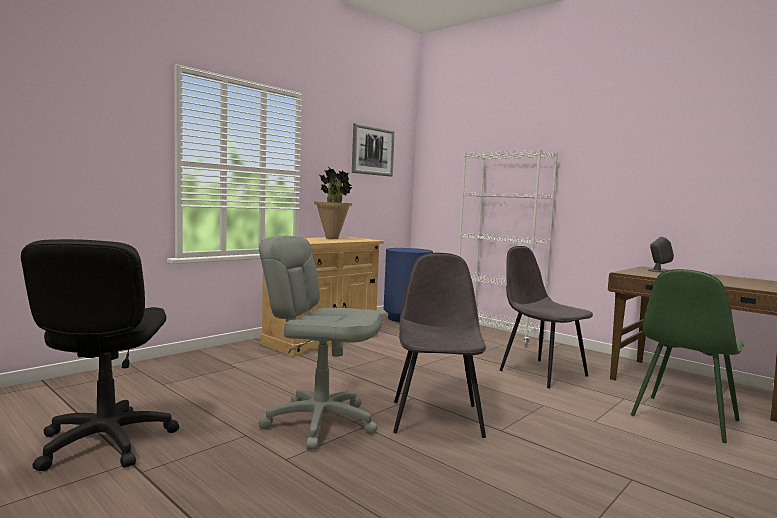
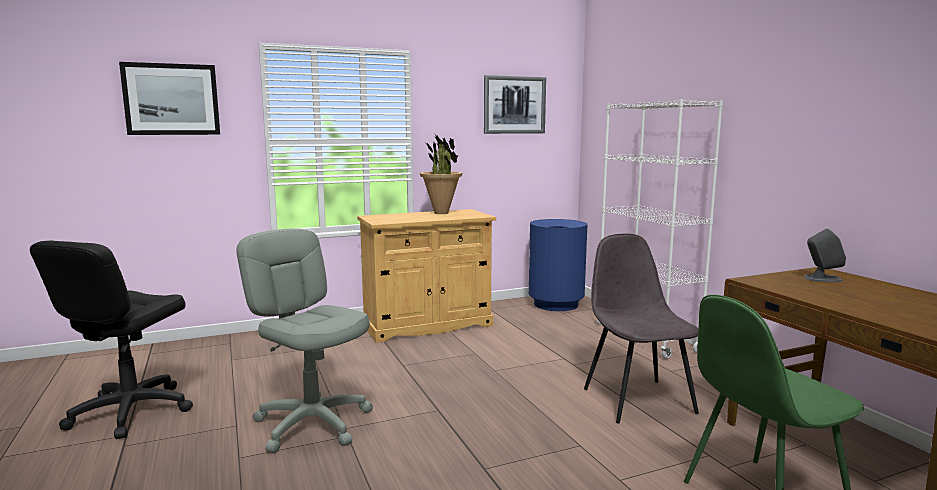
camera: 25 degrees right, 5 degrees up
(85, 108) = (172, 99): none -> picture
(436, 417) = (433, 438): grey chair -> none

